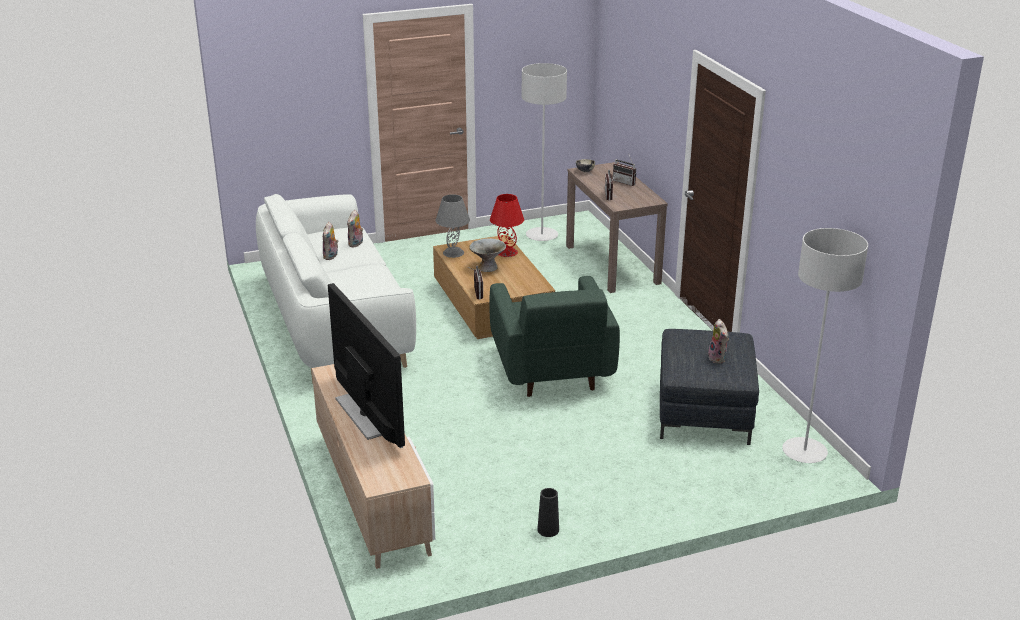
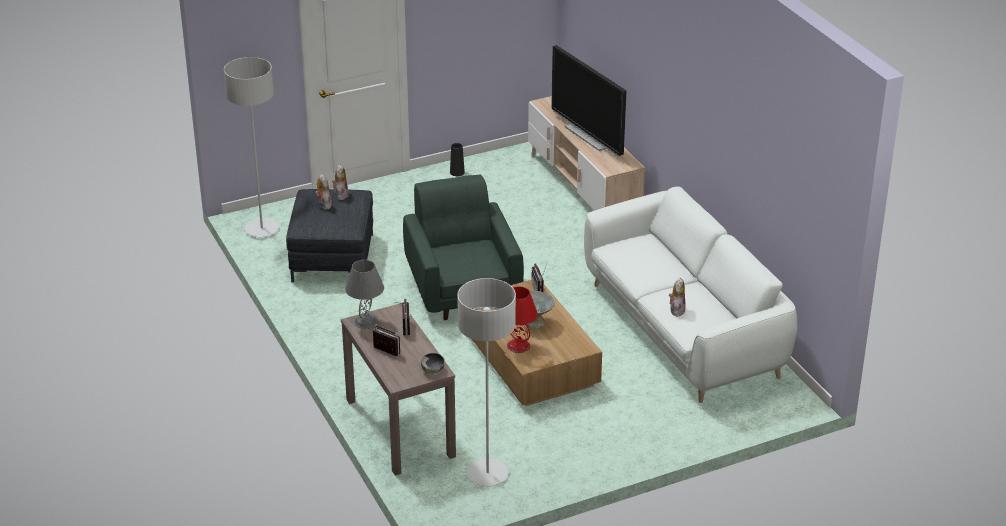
camera: 175 degrees right, 5 degrees up
(331, 256) = (694, 293): plush toy -> plush toy (340, 195)
(453, 252) = (576, 342): grey table lamp -> grey table lamp (366, 321)

